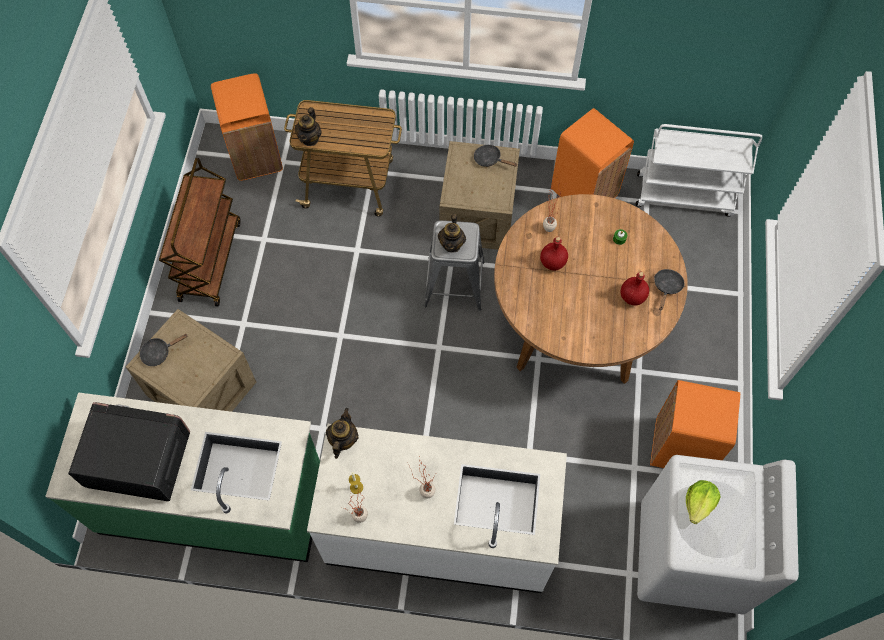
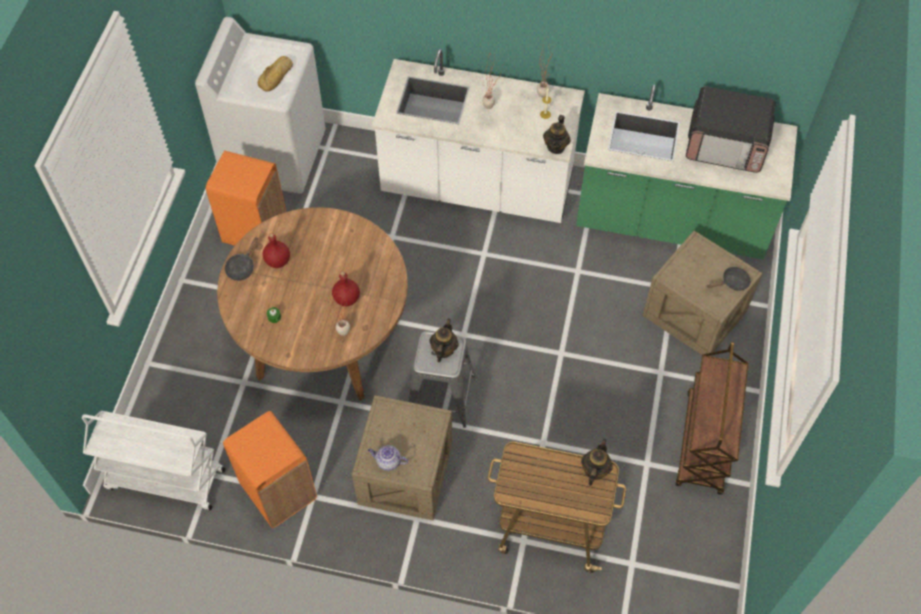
camera: 175 degrees left, 5 degrees down
(256, 156) = (665, 574): orange trash can -> none
(490, 159) = (388, 462): black frying pan -> teapot
(699, 504) = (277, 76): lettuce -> bread

